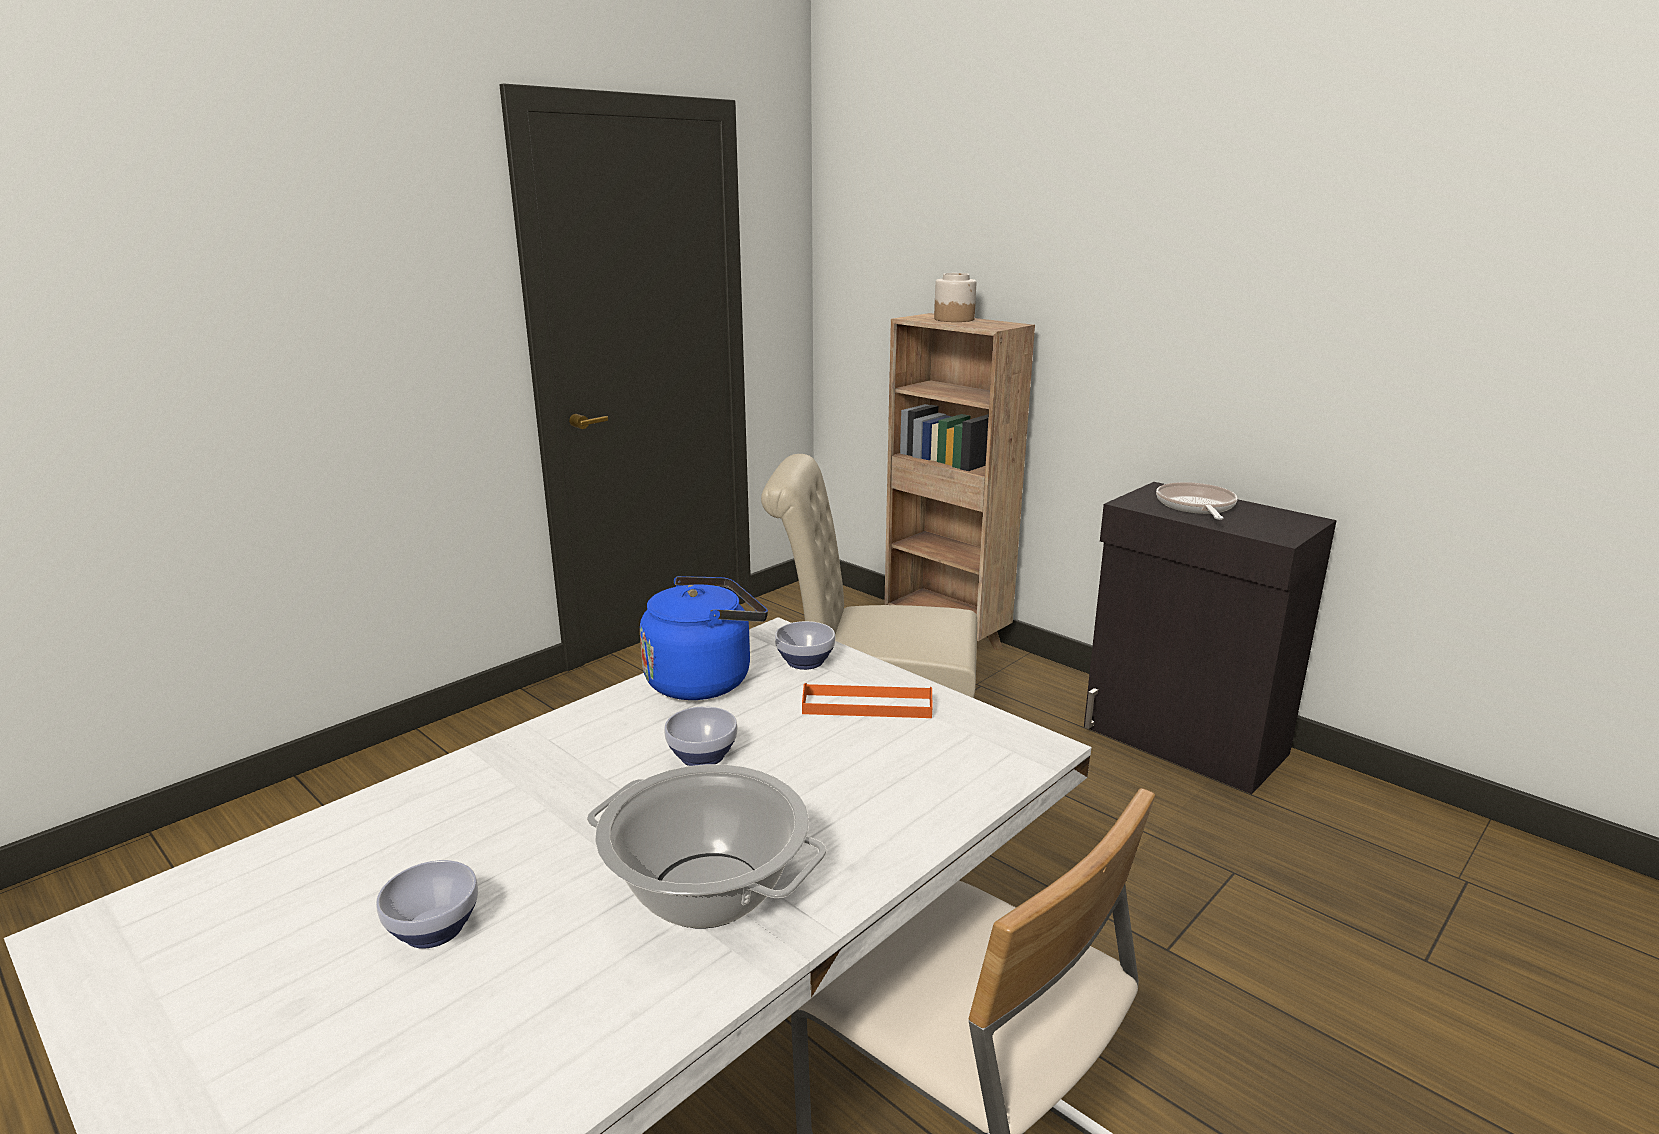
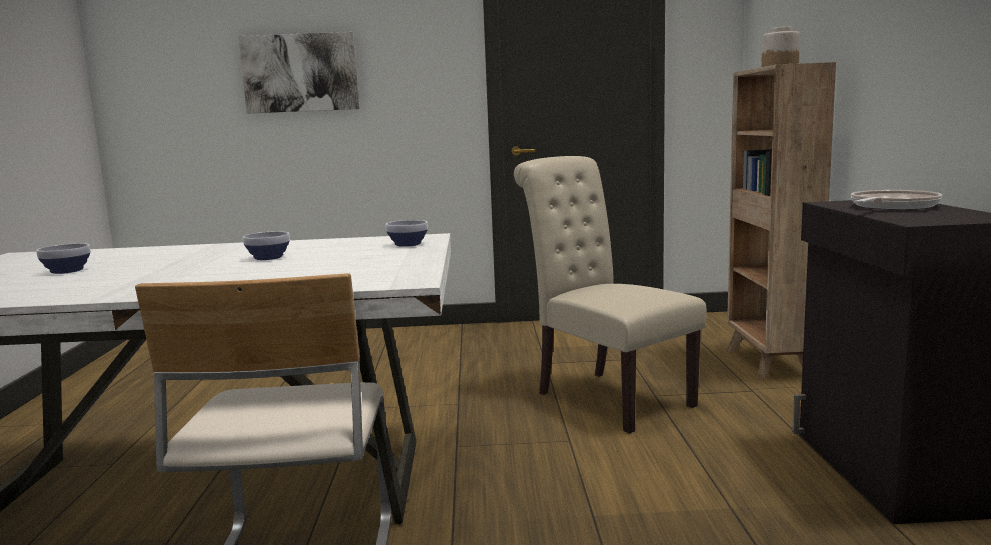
camera: 45 degrees right, 10 degrees down
(196, 323) = (300, 73): none -> picture
(704, 680) = (347, 242): blue kettle -> none
(705, 891) = (146, 282): cooking pot -> none
(867, 706) = (383, 258): orange tray -> none

